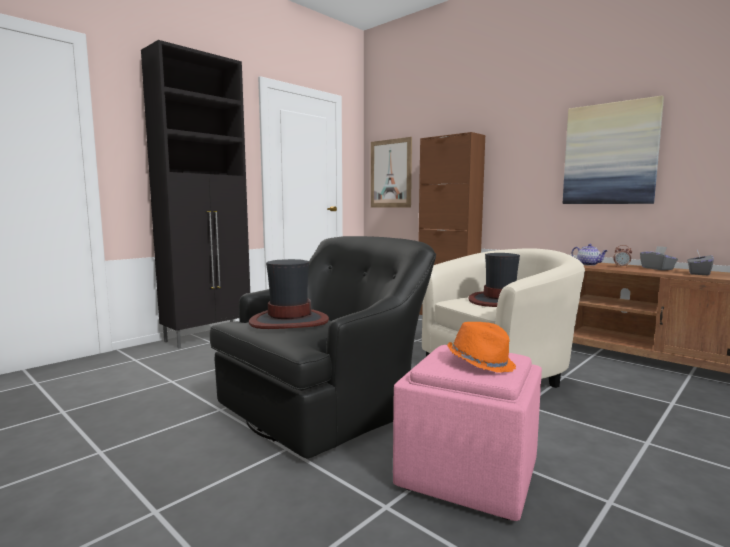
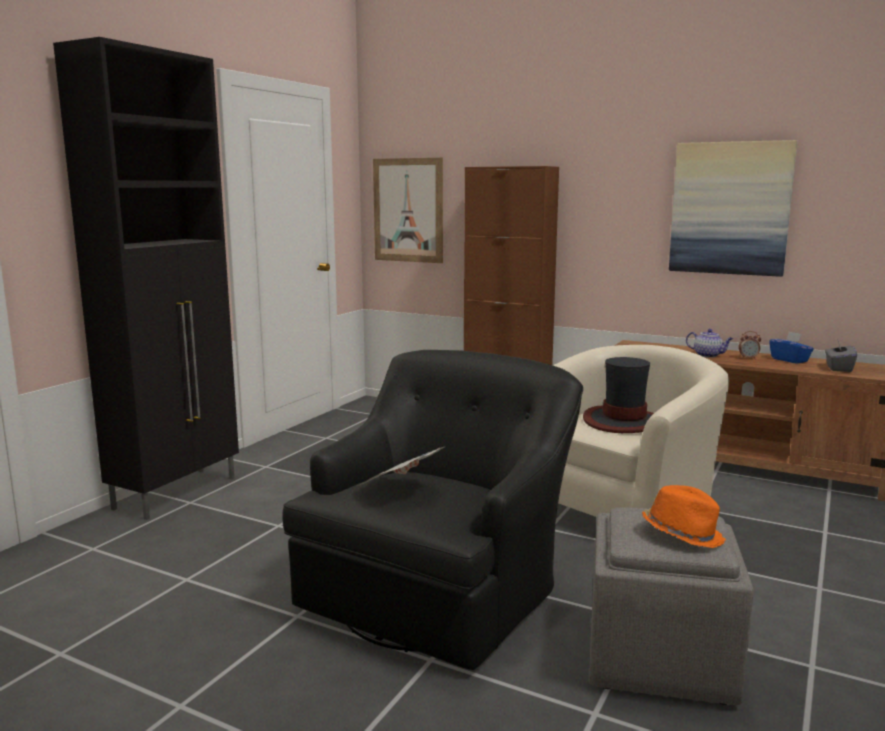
camera: 15 degrees left, 5 degrees up
(288, 321) = (400, 489): hat -> newspaper
(469, 475) = (661, 659): pink ottoman -> grey ottoman
(657, 268) = (789, 360): grey tissue box -> blue tissue box

